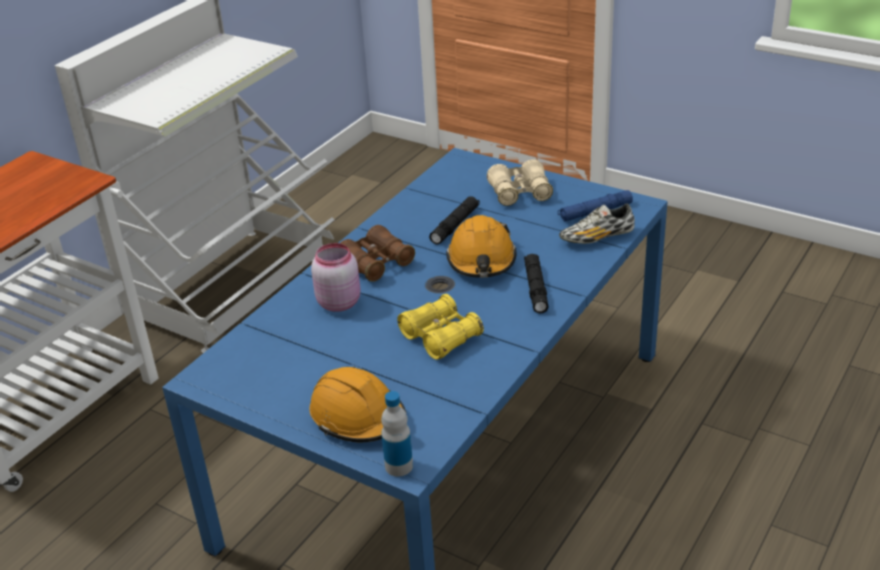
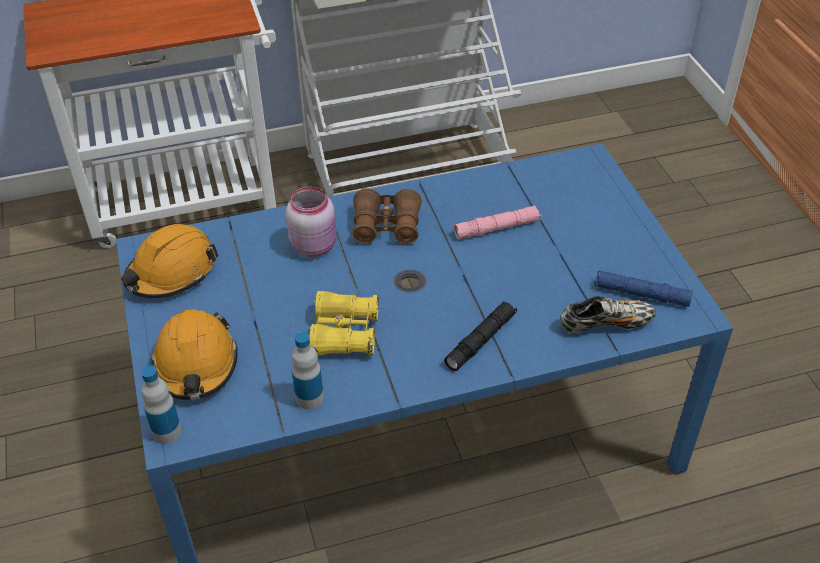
camera: 40 degrees right, 10 degrees up
(455, 225) = (497, 228): black flashlight -> pink flashlight
(472, 384) = (309, 398): none -> bottle
(482, 260) = (473, 279): orange hard hat -> orange hard hat (171, 272)
(520, 193) = (598, 229): beige binoculars -> none
(597, 238) = (605, 324): shoe -> shoe turned 150 degrees clockwise

